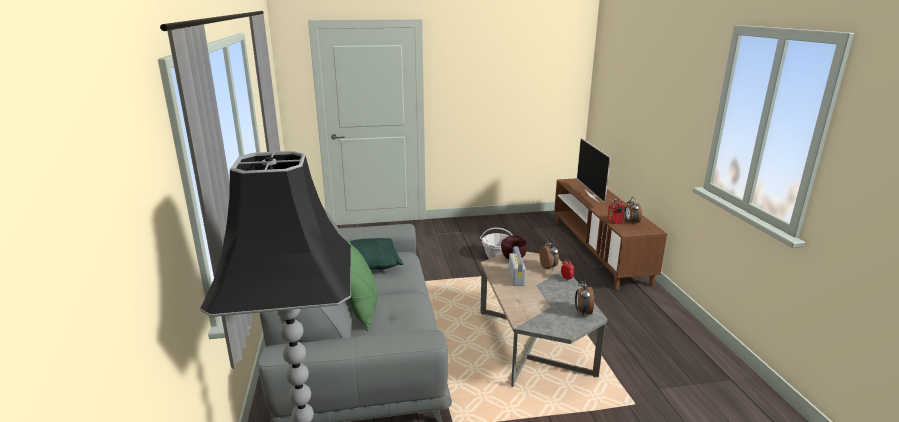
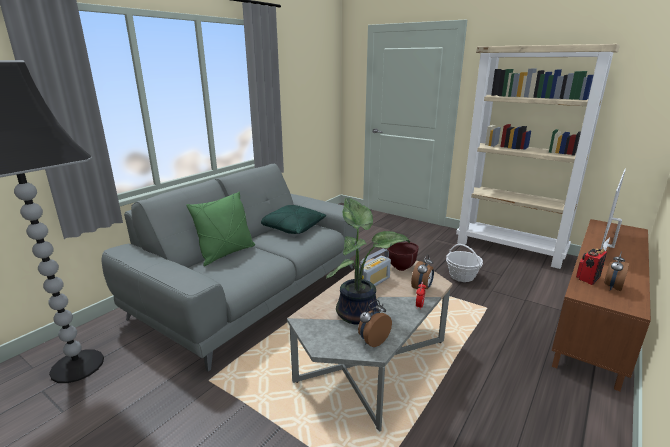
camera: 45 degrees right, 0 degrees up
(497, 222) = (510, 249): none -> beige bookcase
(545, 300) = (358, 312): none -> potted plant

